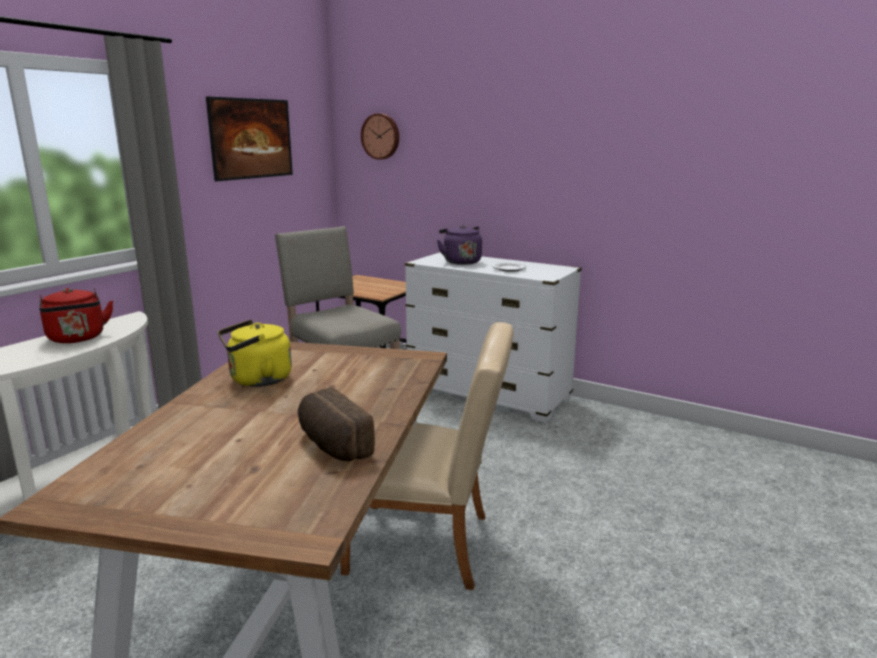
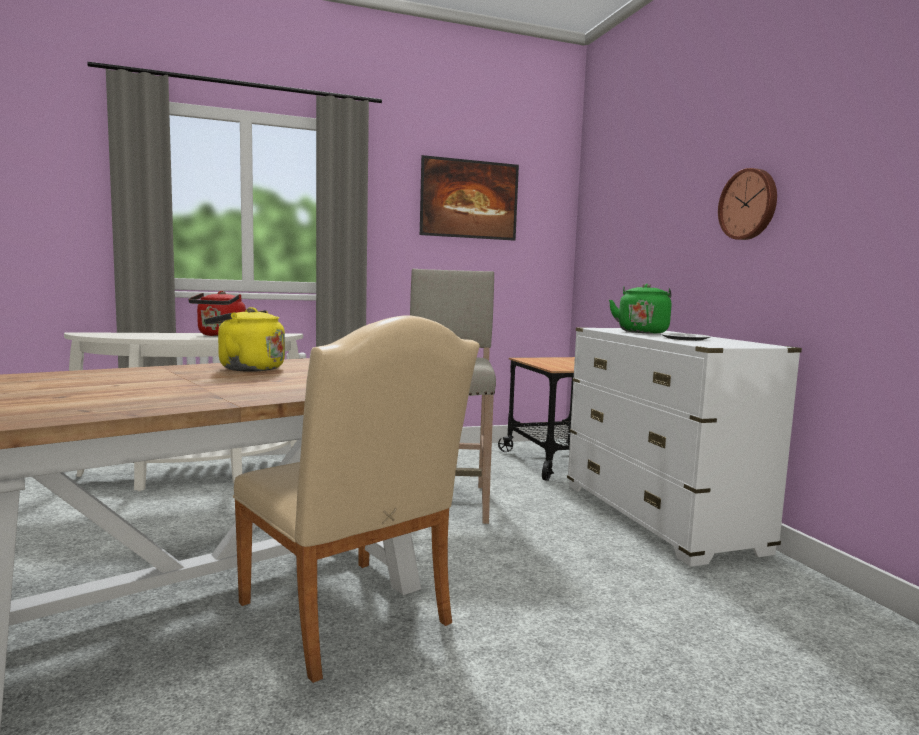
camera: 40 degrees right, 10 degrees down
(332, 445) = (147, 400): bread -> none
(381, 136) = (613, 198): wall clock -> wall clock (749, 204)
(460, 261) = (642, 332): purple kettle -> green kettle

